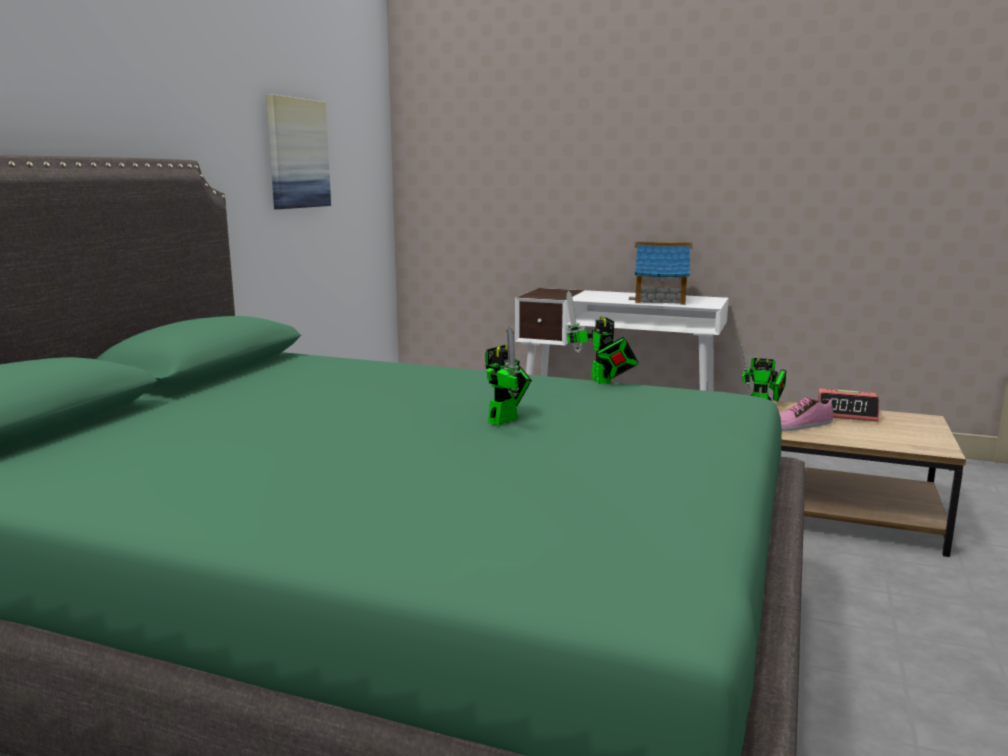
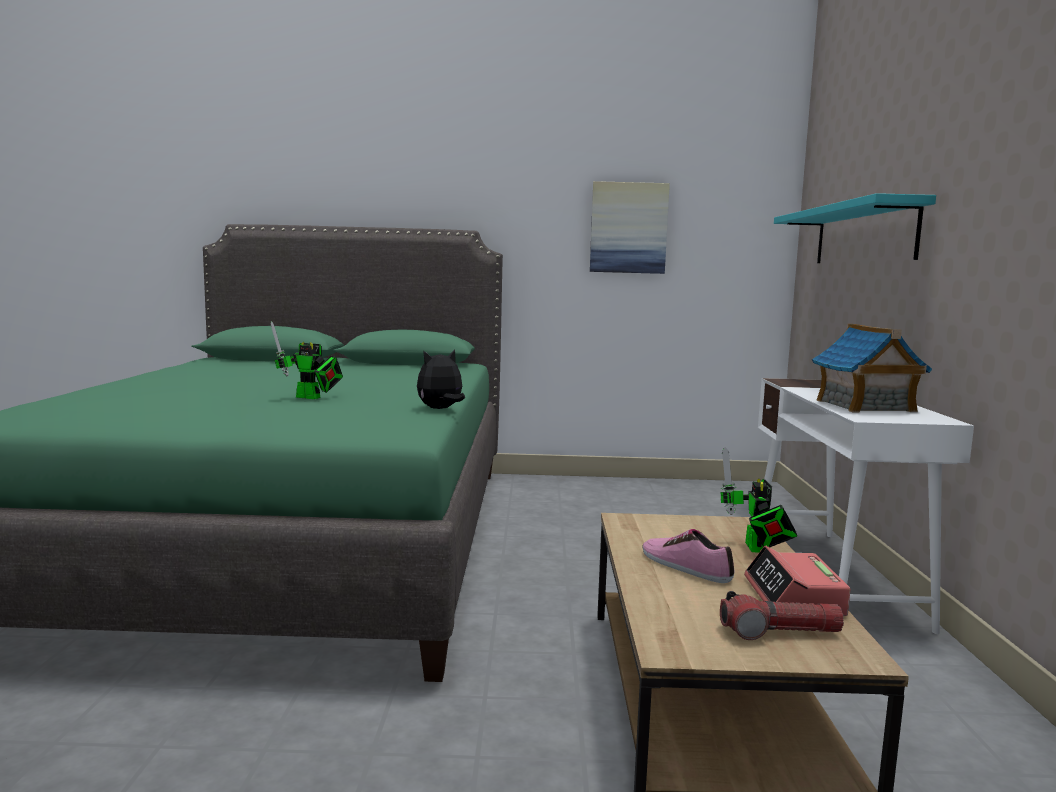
camera: 70 degrees right, 5 degrees down
(539, 167) = (863, 235): none -> turquoise shelf
(602, 381) = (440, 409): toy robot -> plush toy
(901, 425) = (779, 632): none -> flashlight

